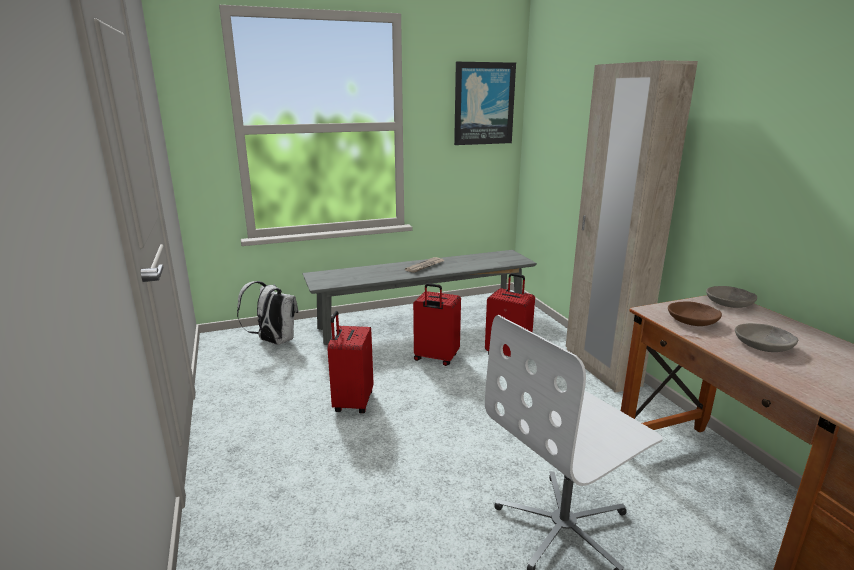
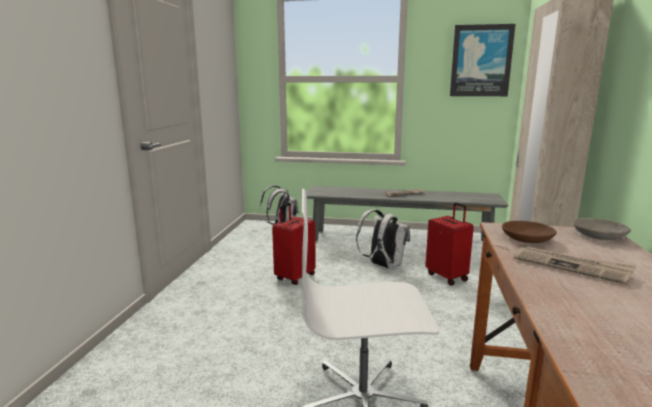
camera: 30 degrees right, 5 degrees down
(435, 358) = (383, 265): red suitcase -> white backpack
(764, 345) = (571, 266): grey bowl -> newspaper

